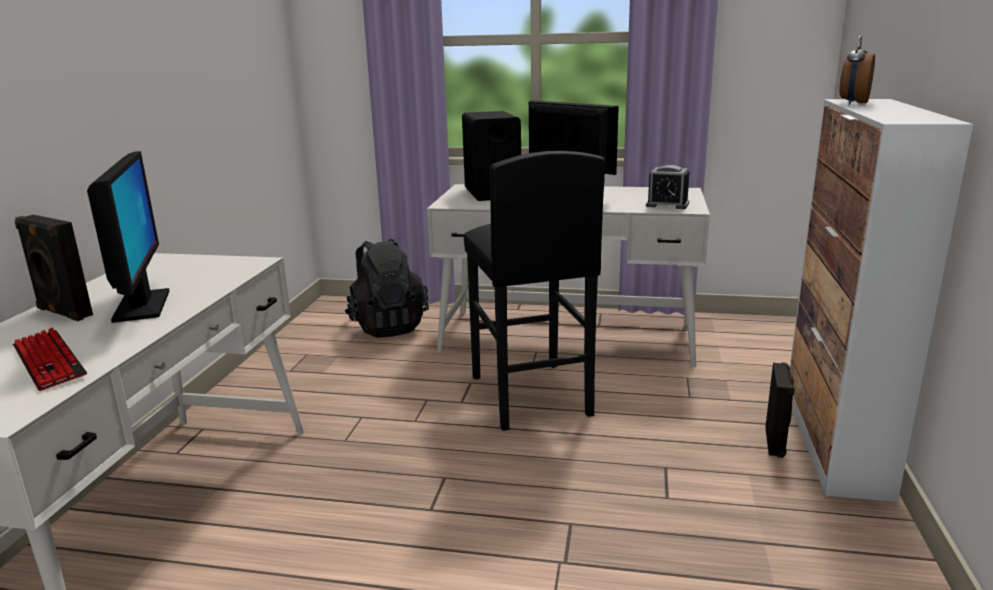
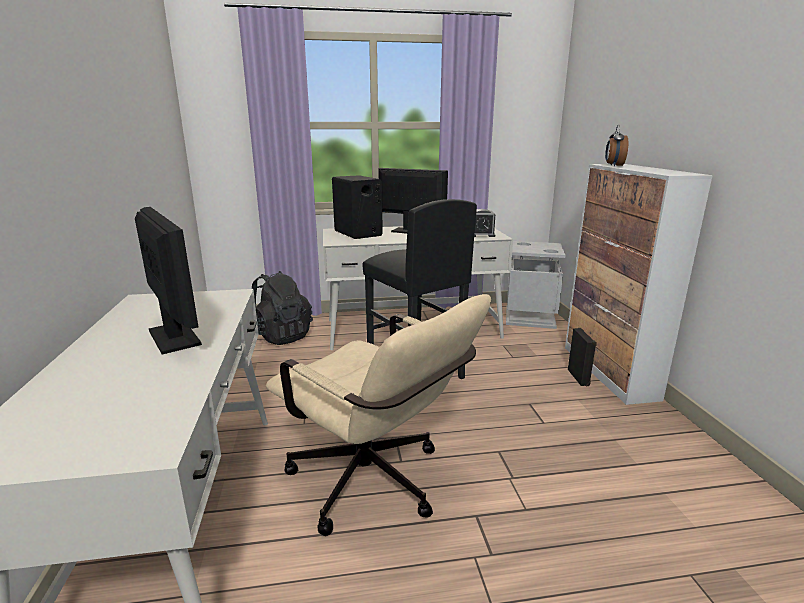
camera: 20 degrees left, 0 degrees up
(48, 361) = (139, 395): keyboard -> none
(63, 313) = (103, 352): black speaker -> none
(379, 533) = (376, 486): none -> beige office chair
(763, 341) = (530, 318): none -> grey trash can

